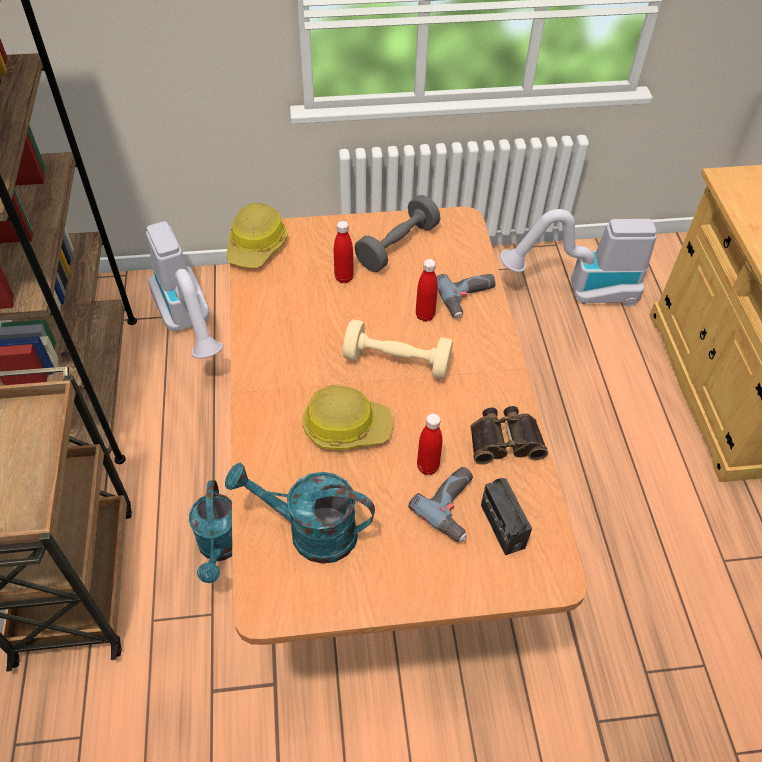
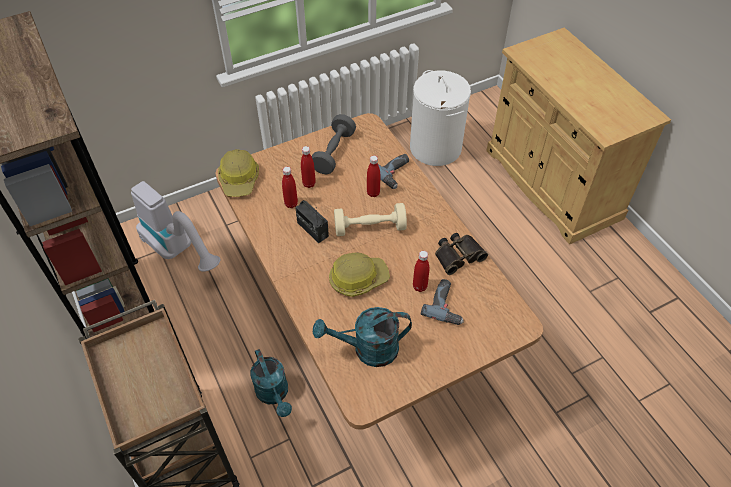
camera: 20 degrees left, 0 degrees up
(307, 297) = (291, 204): none -> red bottle
(502, 526) = (479, 307): radio -> radio (312, 229)
(578, 291) = (435, 148): vacuum cleaner -> white laundry basket

